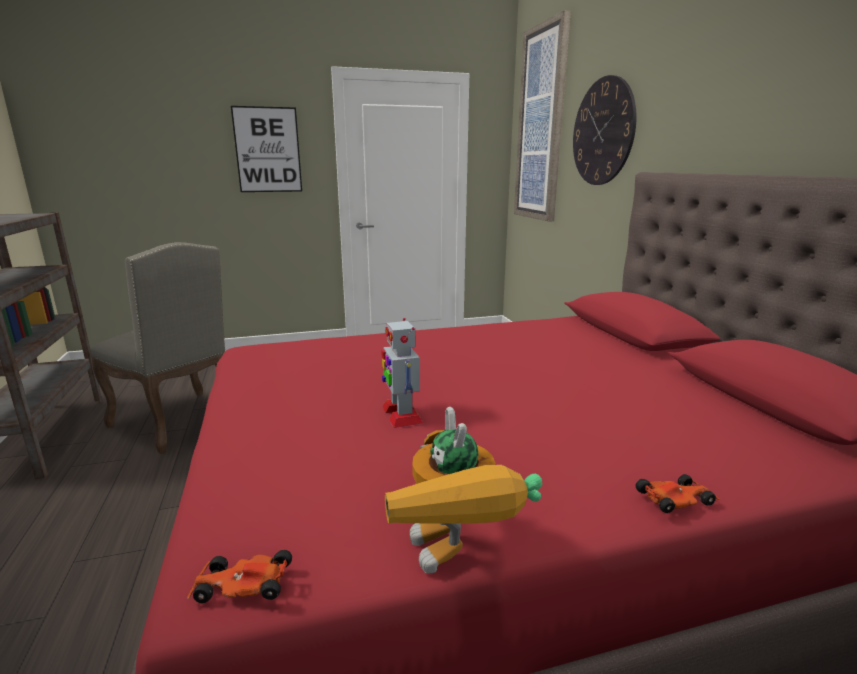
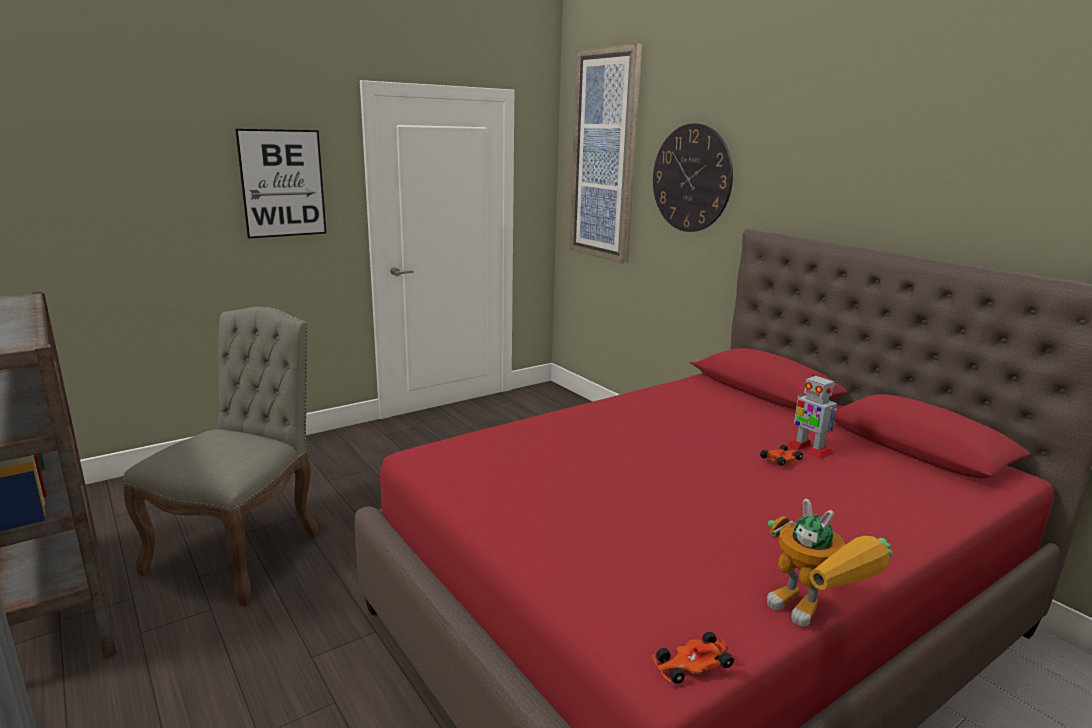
camera: 20 degrees left, 0 degrees up
(178, 423) = (241, 552): grey chair -> grey chair turned 90 degrees counterclockwise
(401, 414) = (653, 504): toy robot -> toy robot (808, 449)
(676, 500) = (910, 540): toy car -> toy car (782, 460)

